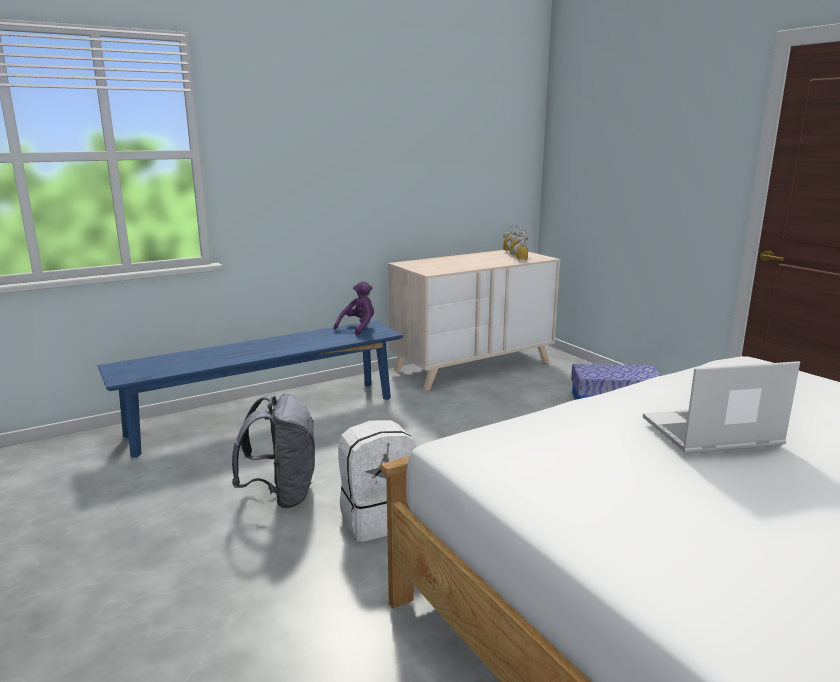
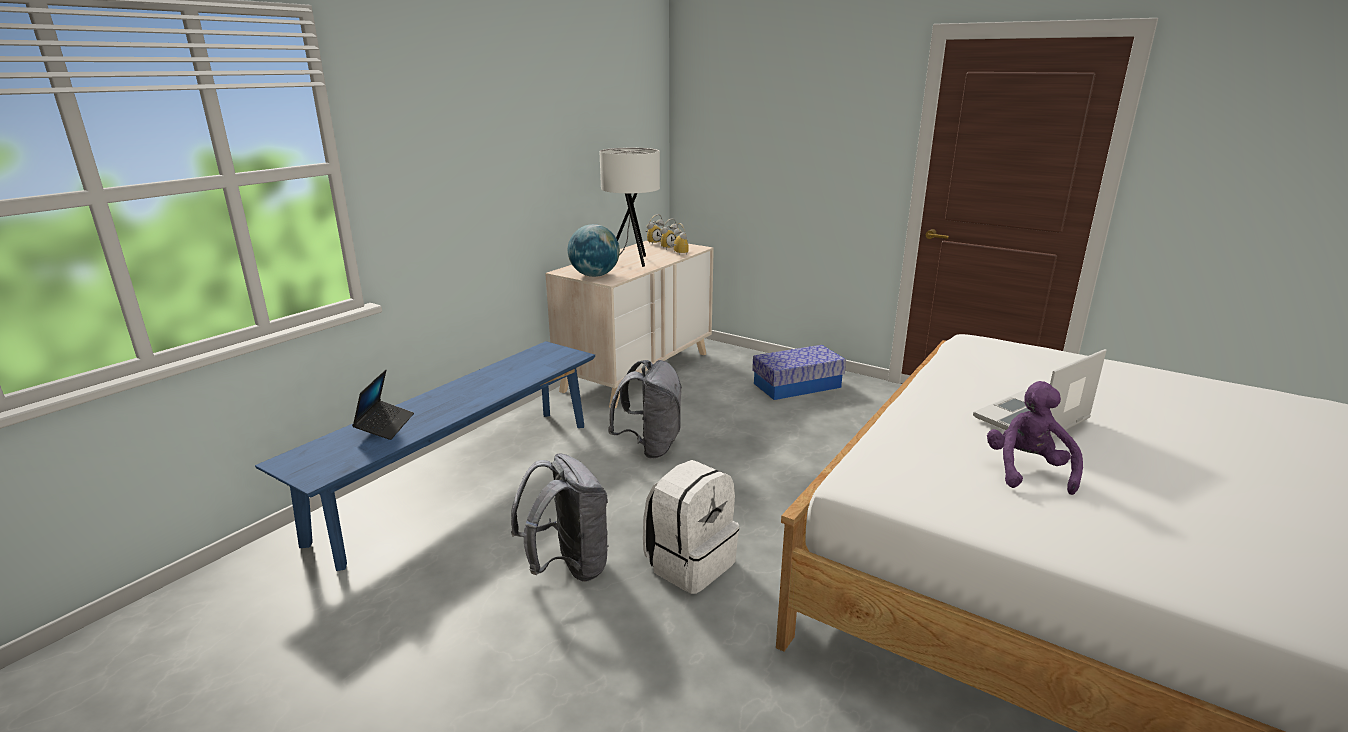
camera: 25 degrees left, 5 degrees up
(199, 356) = (385, 425): none -> laptop
(358, 328) = (538, 354): purple plush toy -> purple plush toy (1027, 471)
(424, 268) = (594, 275): none -> globe
(429, 424) = (650, 447): none -> grey backpack
(467, 262) = (629, 262): none -> white table lamp

